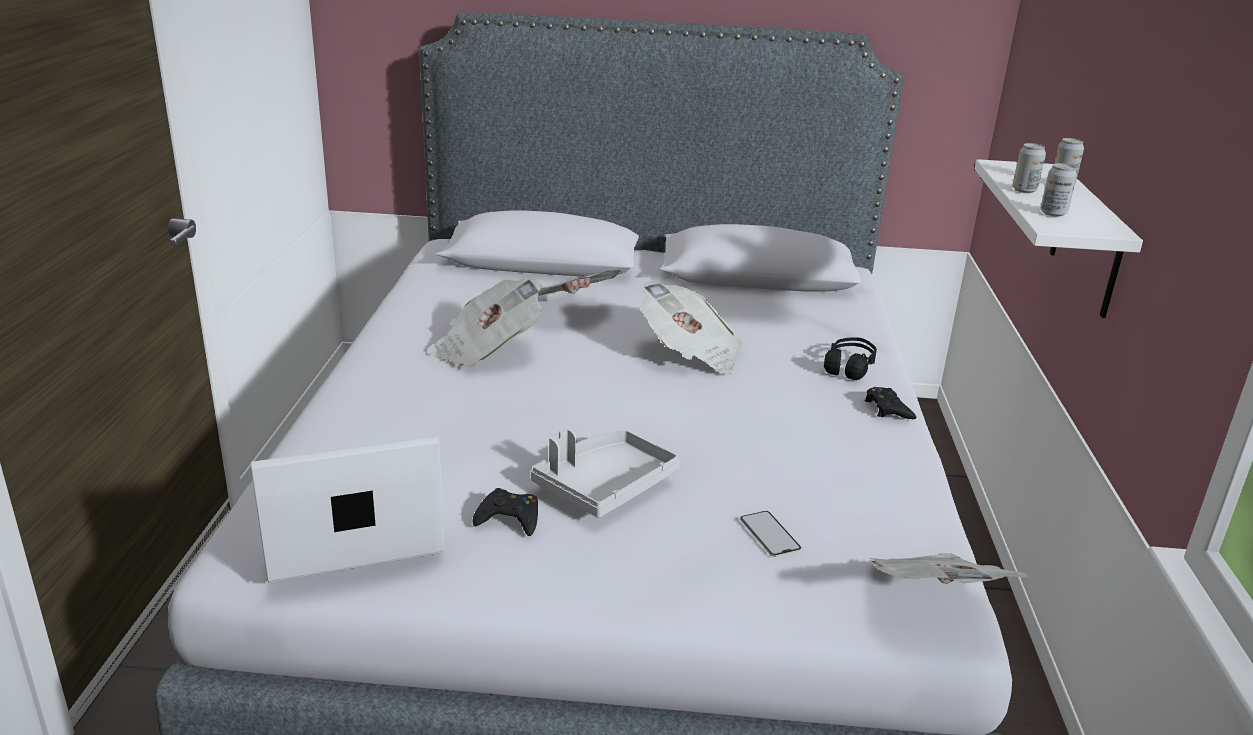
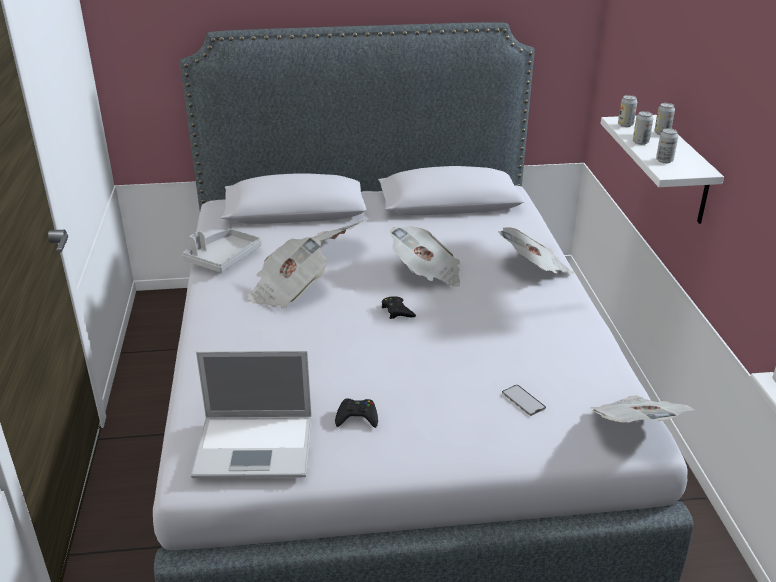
camera: 10 degrees left, 5 degrees up
(347, 533) = (257, 446): laptop -> laptop turned 150 degrees counterclockwise
(604, 486) = (408, 383): grey tray -> grey tray (223, 258)
(849, 367) = (534, 269): black headphones -> newspaper
(888, 409) = (568, 297): black game controller -> black game controller (397, 311)
(1009, 170) = (625, 125): none -> can

